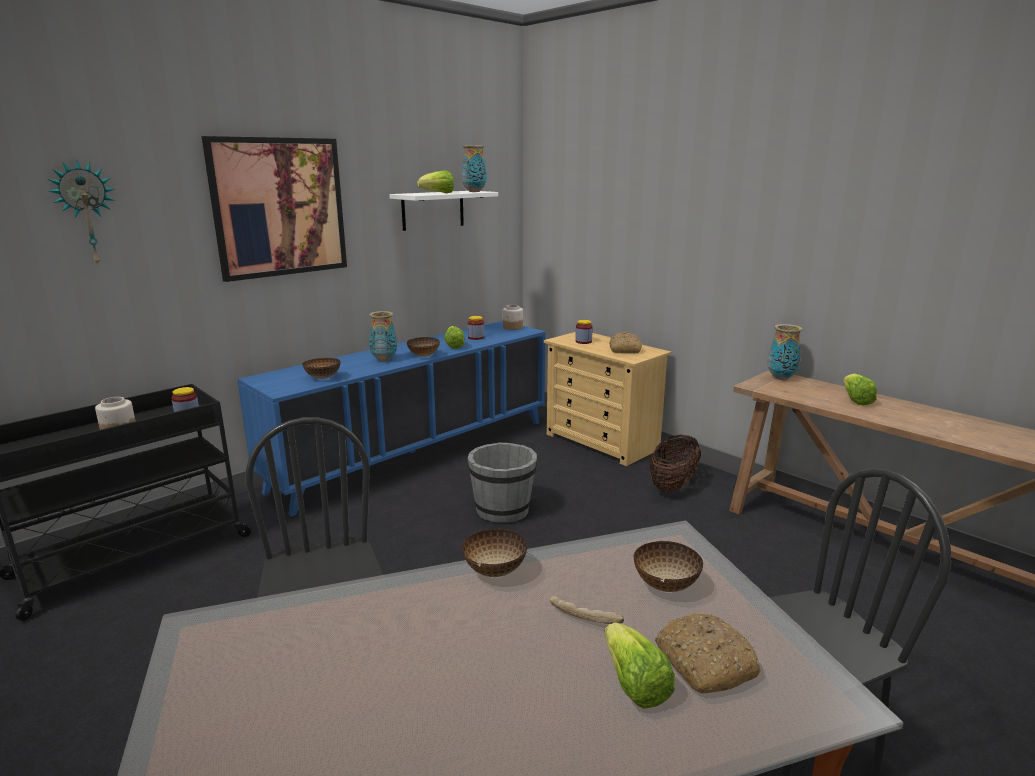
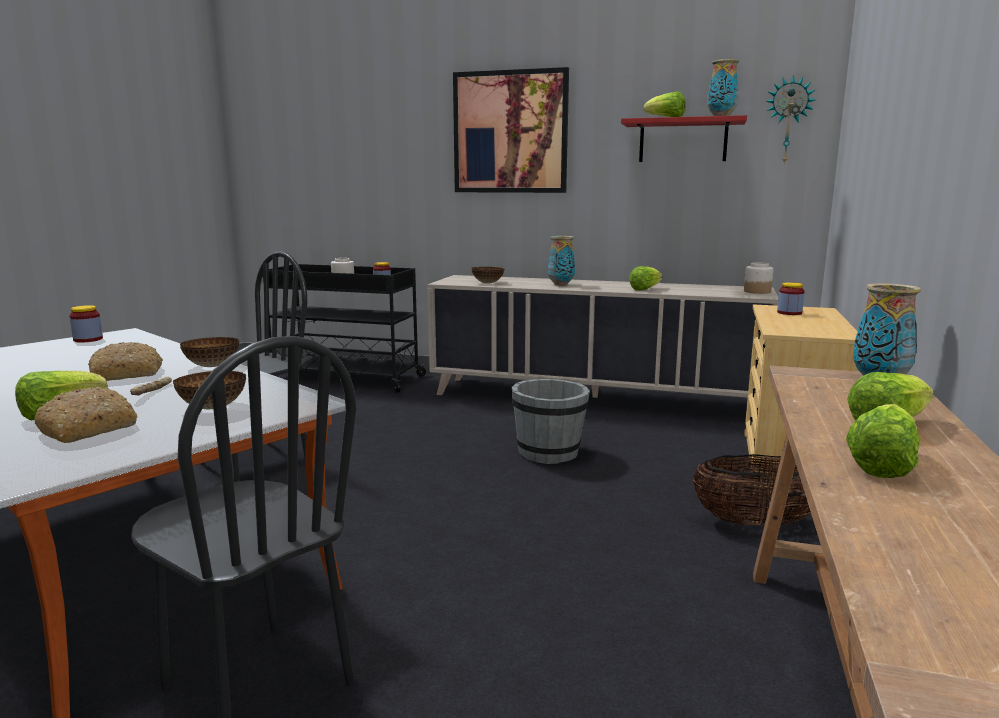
camera: 60 degrees right, 5 degrees down
(86, 213) = (375, 132): wall clock -> wall clock (788, 120)
(415, 454) = (593, 399): blue cabinet -> beige cabinet
(423, 356) = (594, 288): bowl -> none
(433, 210) = (683, 141): white shelf -> red shelf
(476, 337) = (688, 289): jar -> jar (88, 339)
(624, 349) = (807, 326): bread -> bread (128, 374)
(914, 419) = (881, 465): none -> lettuce

